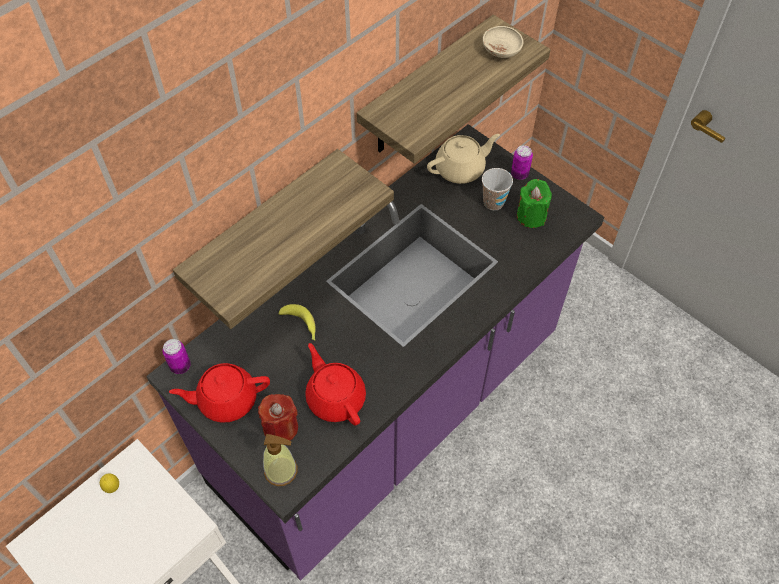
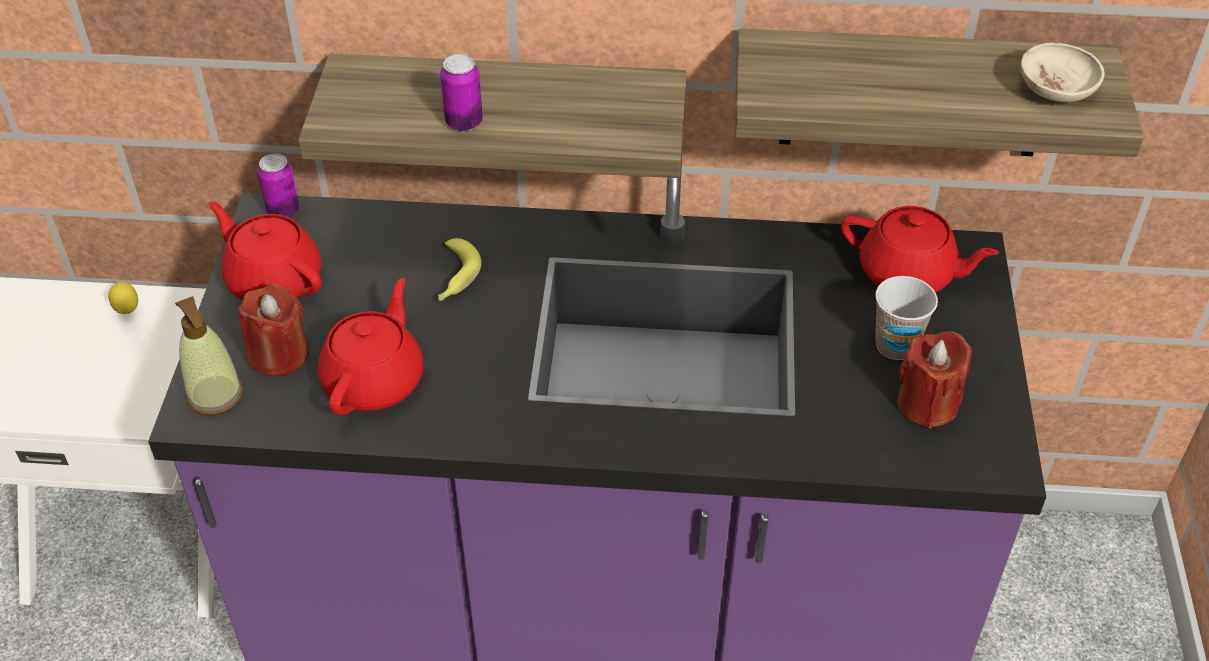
camera: 50 degrees right, 10 degrees down
(461, 169) = (908, 274): beige teapot -> red teapot
(519, 174) = (988, 343): can -> can (464, 122)
(531, 216) = (927, 404): green candle -> red candle

